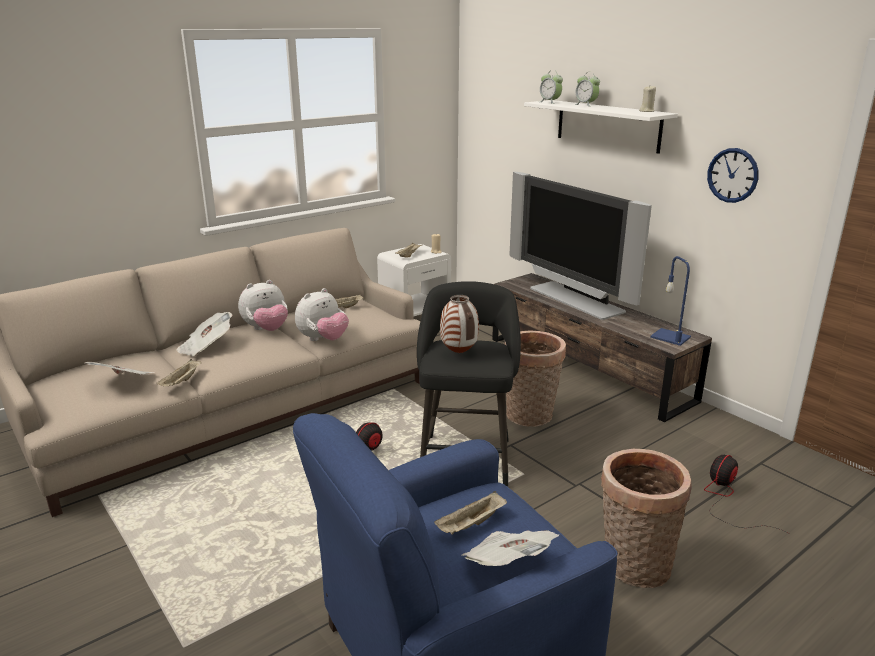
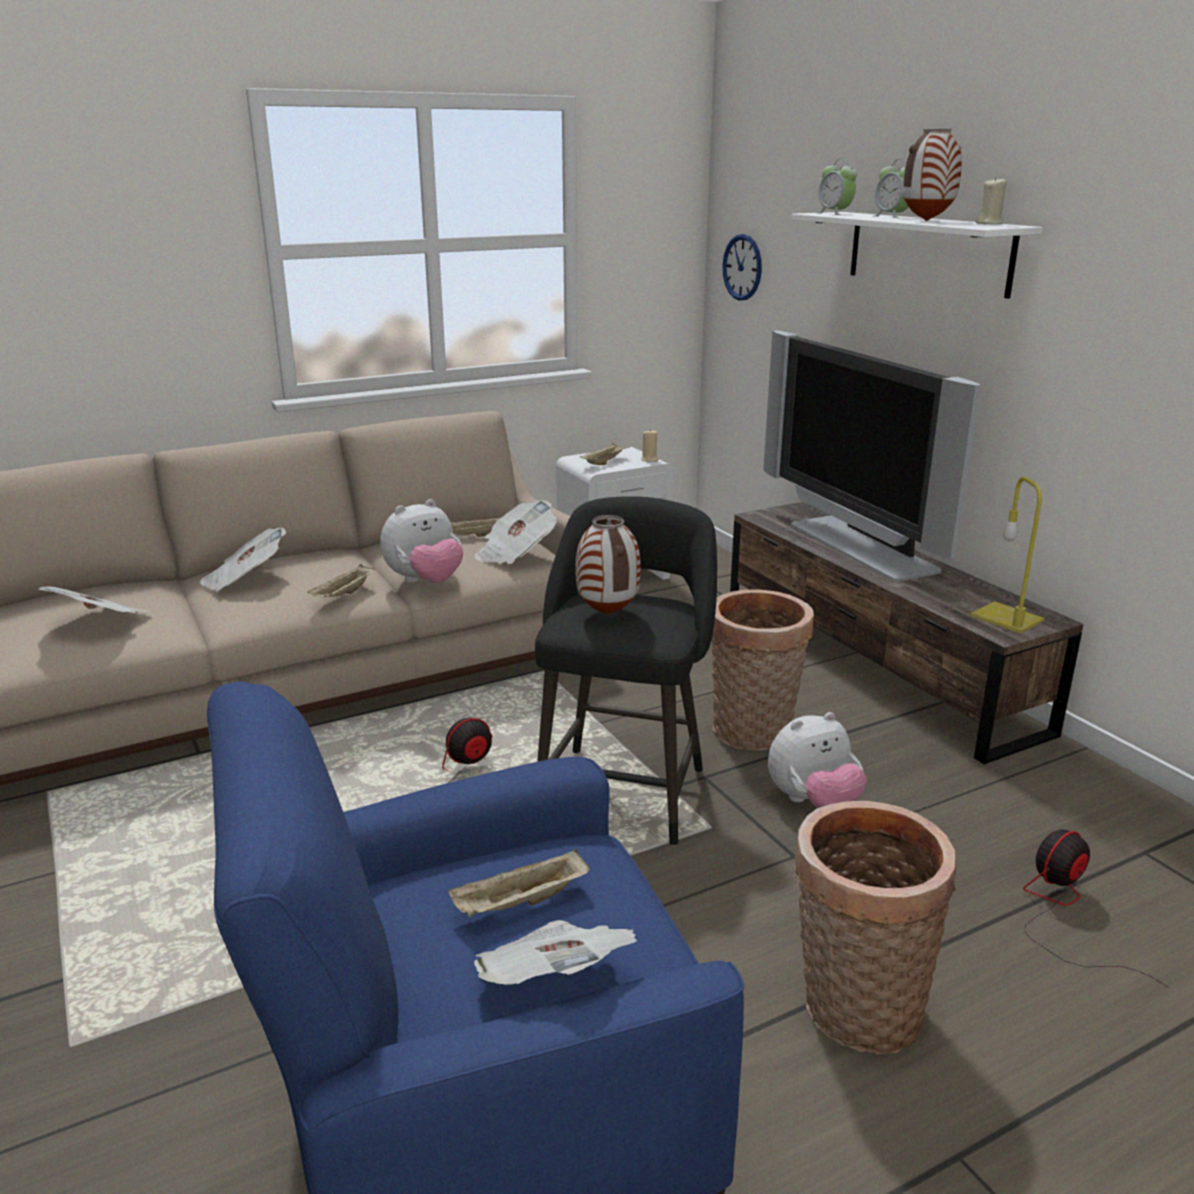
camera: 10 degrees right, 0 degrees up
(181, 382) = (185, 629): beige tray -> beige tray (344, 595)
(266, 330) = (346, 561): plush toy -> plush toy (813, 803)
(373, 318) = (515, 553): none -> newspaper
(609, 109) = (926, 220): none -> vase
(671, 337) = (1009, 618): blue table lamp -> yellow table lamp
(732, 175) = (1131, 335): wall clock -> wall clock (742, 267)

